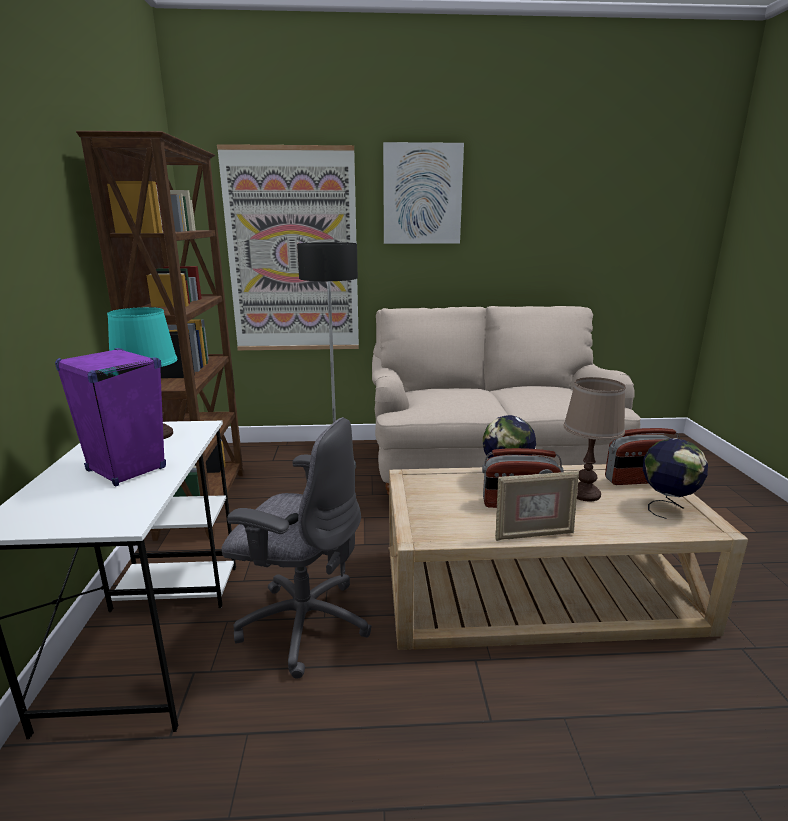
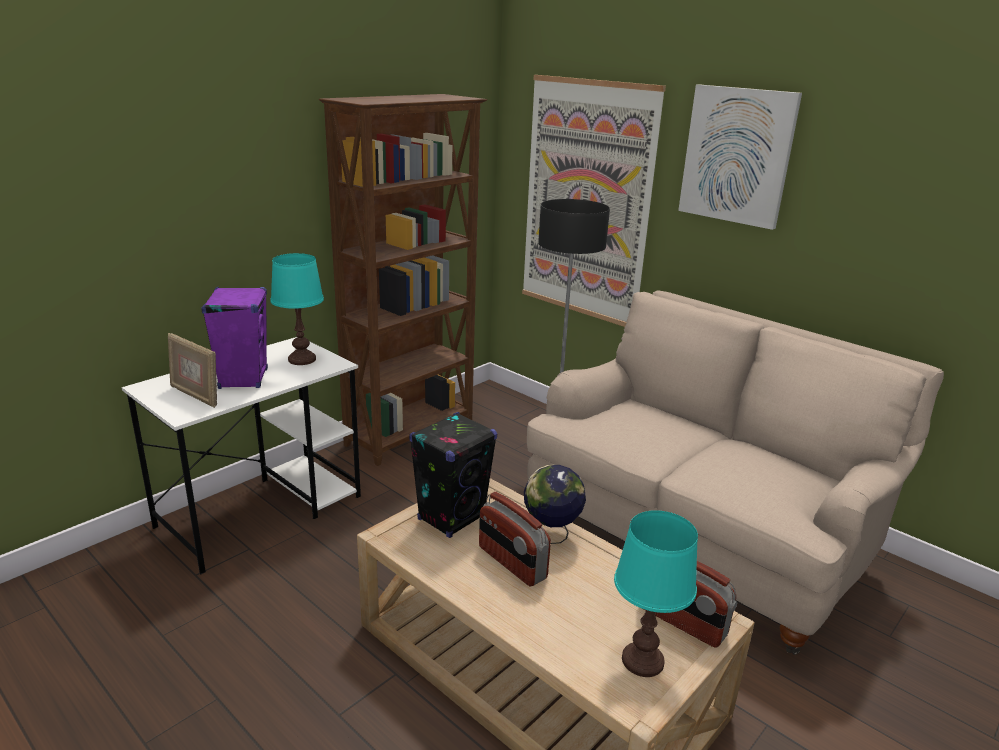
camera: 45 degrees right, 5 degrees up
(303, 622) = (339, 563): grey office chair -> none
(436, 502) = (452, 518): none -> black speaker
(533, 534) = (463, 590): picture frame -> picture frame (195, 395)
(584, 493) = (591, 594): brown table lamp -> none
(666, 507) = (643, 660): globe -> turquoise table lamp

